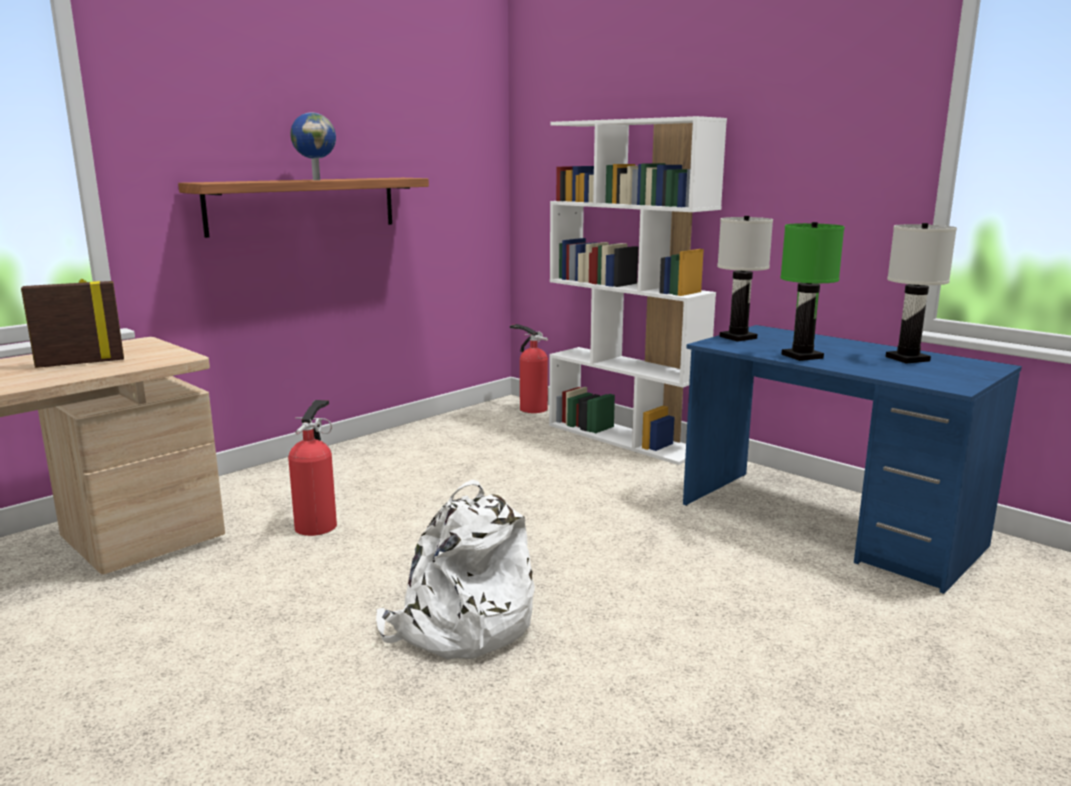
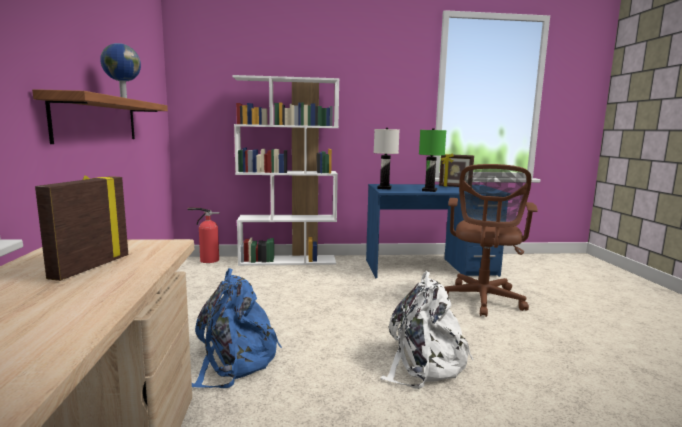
camera: 50 degrees left, 5 degrees down
(318, 524) = (234, 361): fire extinguisher -> blue backpack
(773, 609) = (482, 300): none -> brown office chair
(908, 359) = (455, 187): white table lamp -> picture frame

